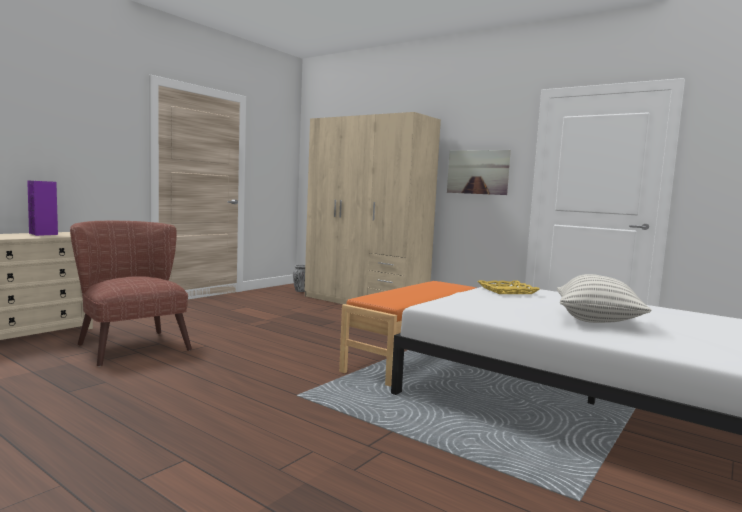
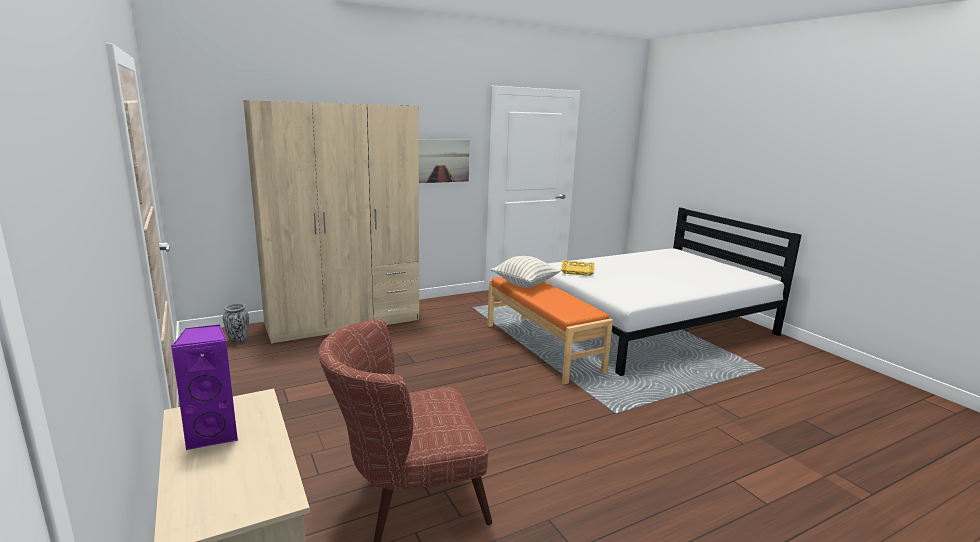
camera: 65 degrees left, 10 degrees up
(597, 321) = (672, 277): pillow -> pillow (525, 284)

